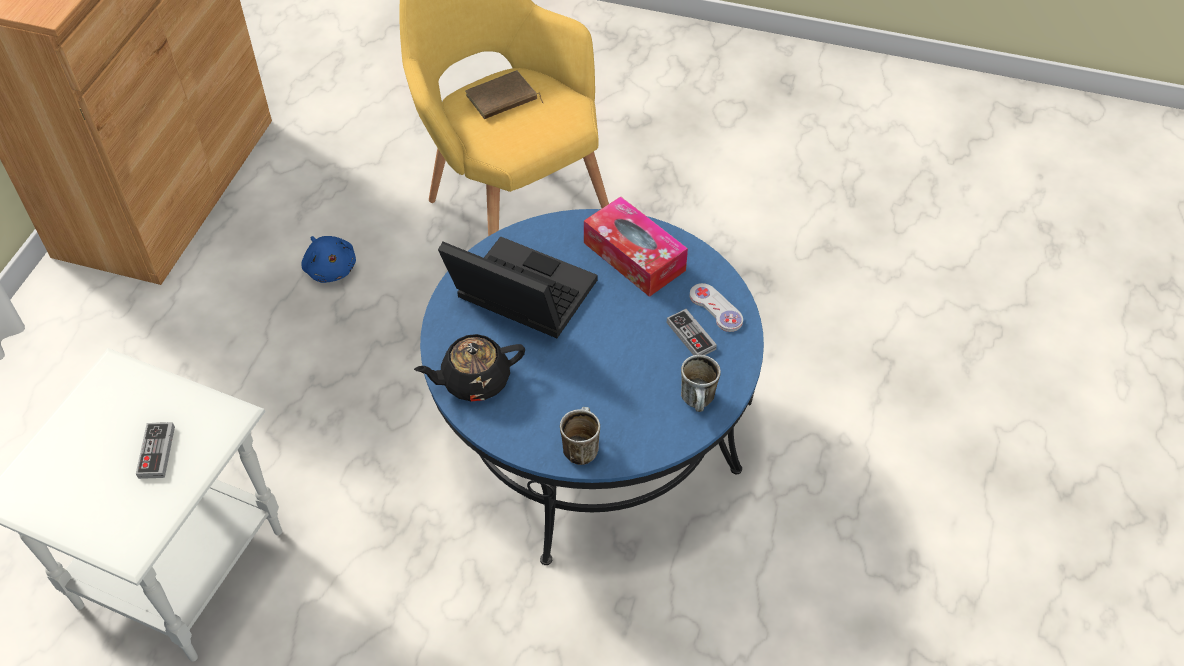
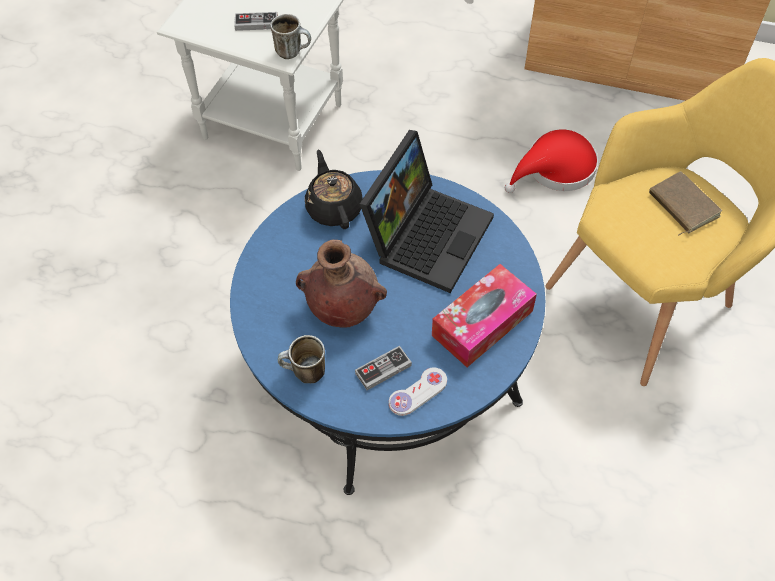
camera: 90 degrees right, 5 degrees up
(330, 268) = (555, 169): blue plush toy -> red hat
(580, 447) = (261, 282): mug -> mug (293, 52)
(616, 371) = (342, 308): none -> brown vase

